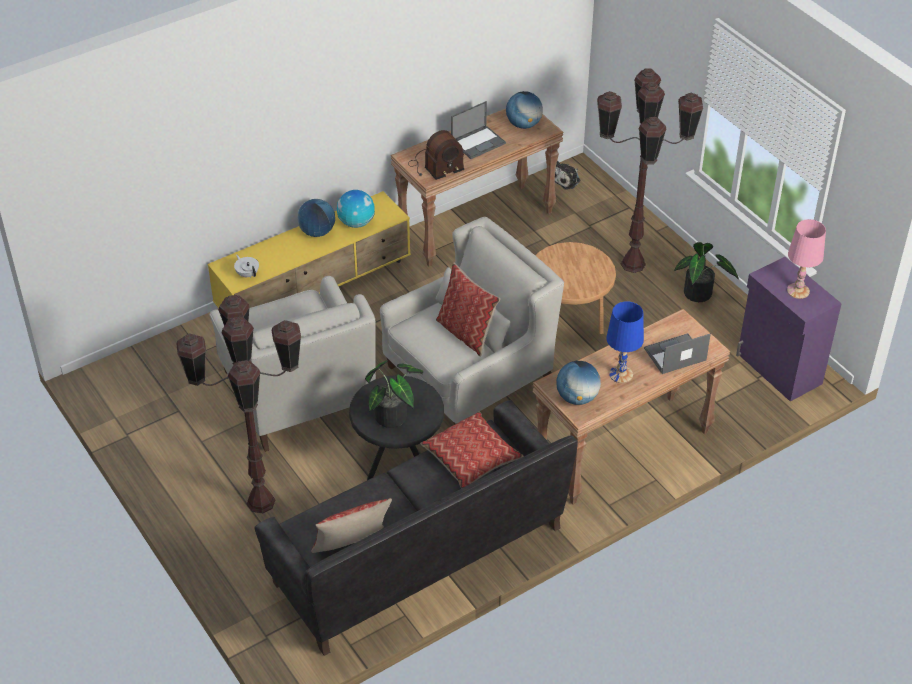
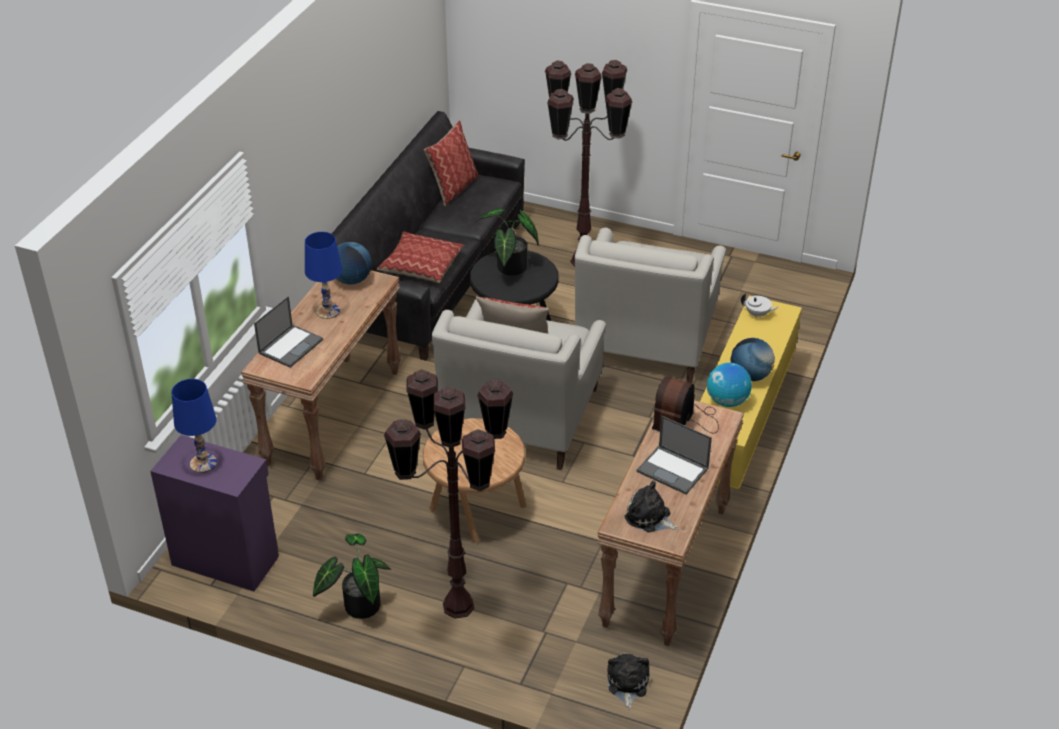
camera: 145 degrees right, 5 degrees down
(298, 391) = (646, 337): white armchair -> white armchair turned 105 degrees counterclockwise
(478, 142) = (673, 470): laptop -> laptop turned 75 degrees counterclockwise
(523, 124) = (649, 518): globe -> plush toy
(798, 290) = (203, 463): pink table lamp -> blue table lamp

